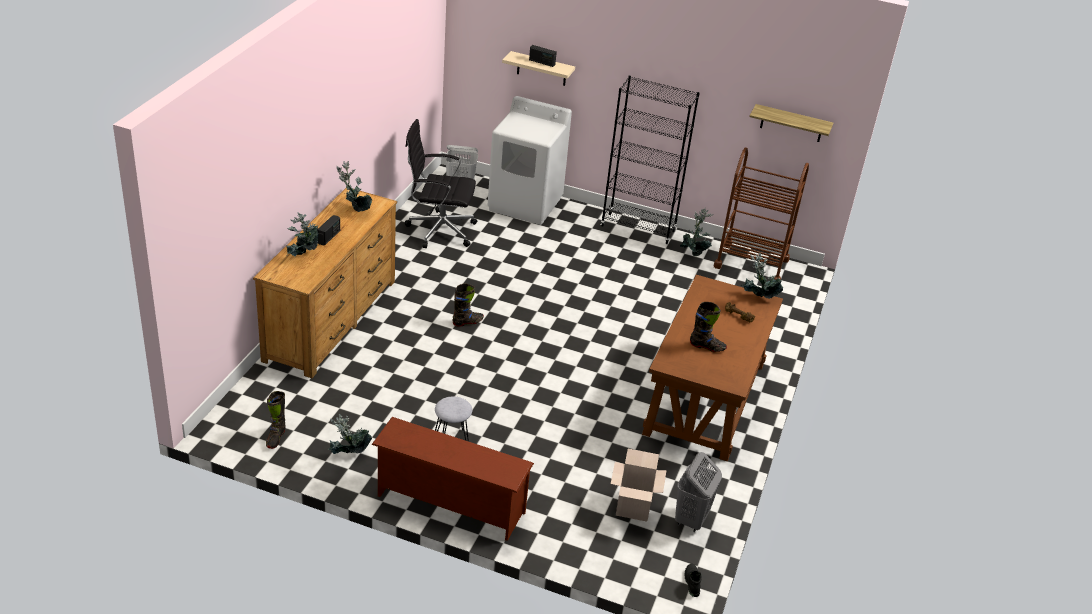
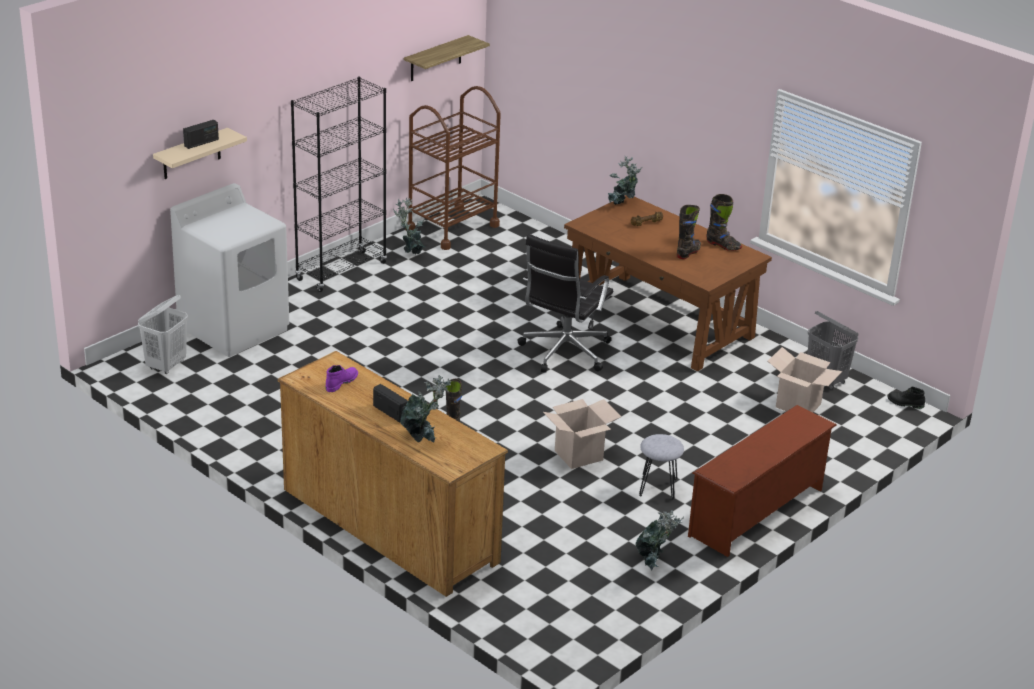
camera: 65 degrees left, 5 degrees down
(276, 438) = (599, 611): black boot -> black boot (723, 246)
(355, 210) = (341, 382): potted plant -> purple boot
(439, 230) = (246, 402): black office chair -> black office chair (563, 352)
(471, 390) = (578, 455): none -> cardboard box

